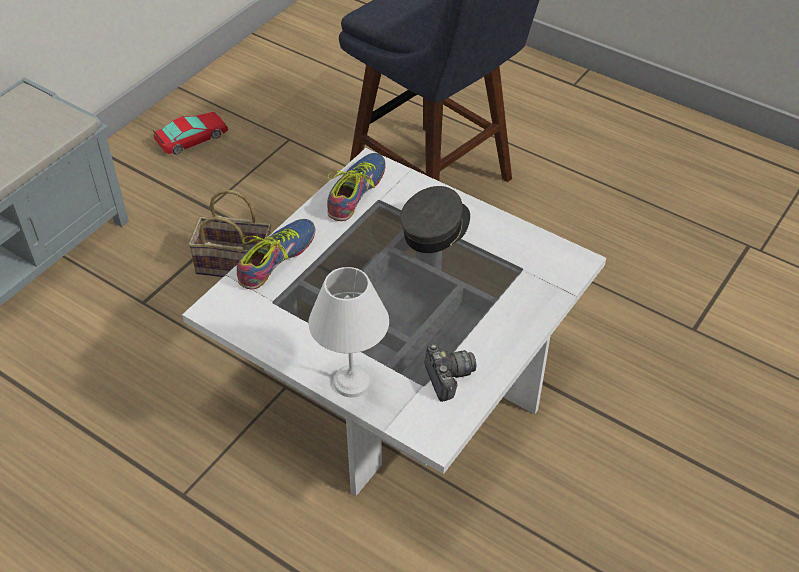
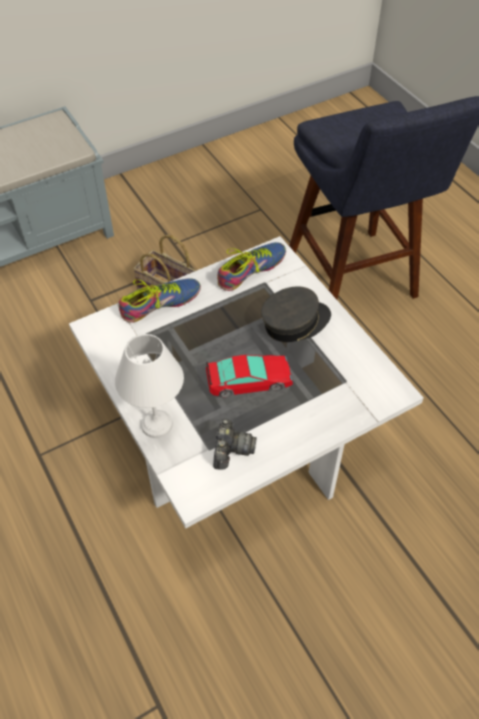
camera: 25 degrees right, 5 degrees up
(192, 138) = (191, 187): toy car -> toy car (249, 380)

